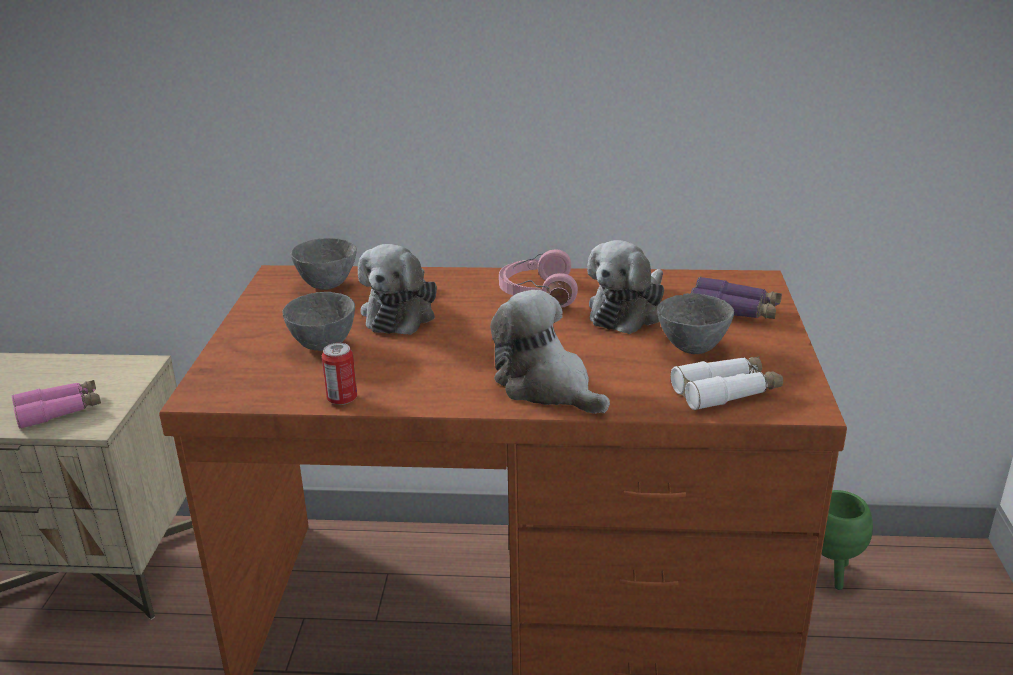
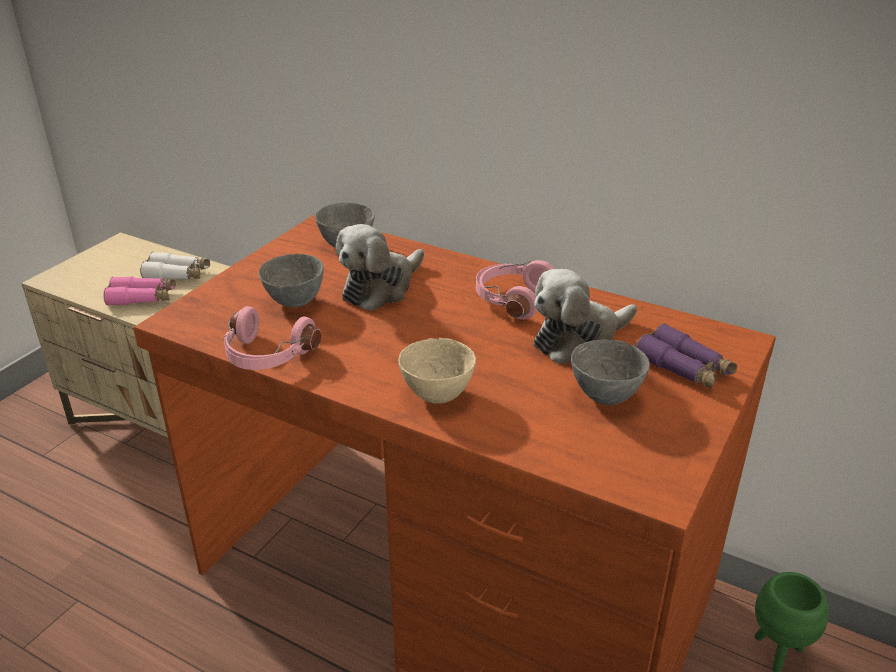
camera: 25 degrees right, 5 degrees up
(342, 399) = (266, 356): can -> pink headphones
(547, 387) = (437, 396): plush toy -> beige bowl
(726, 392) = (596, 453): white binoculars -> white binoculars (177, 274)

